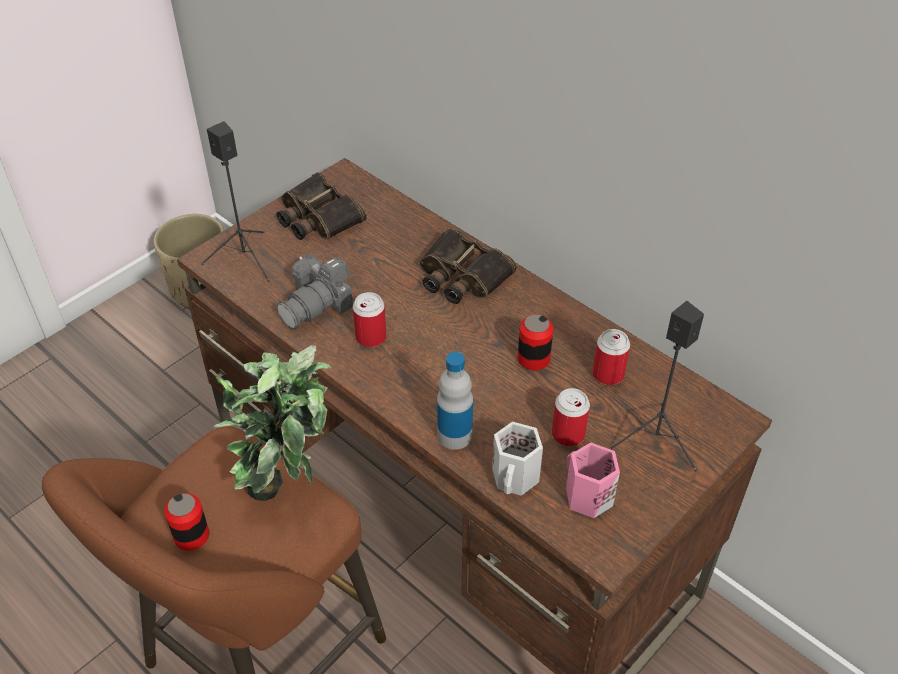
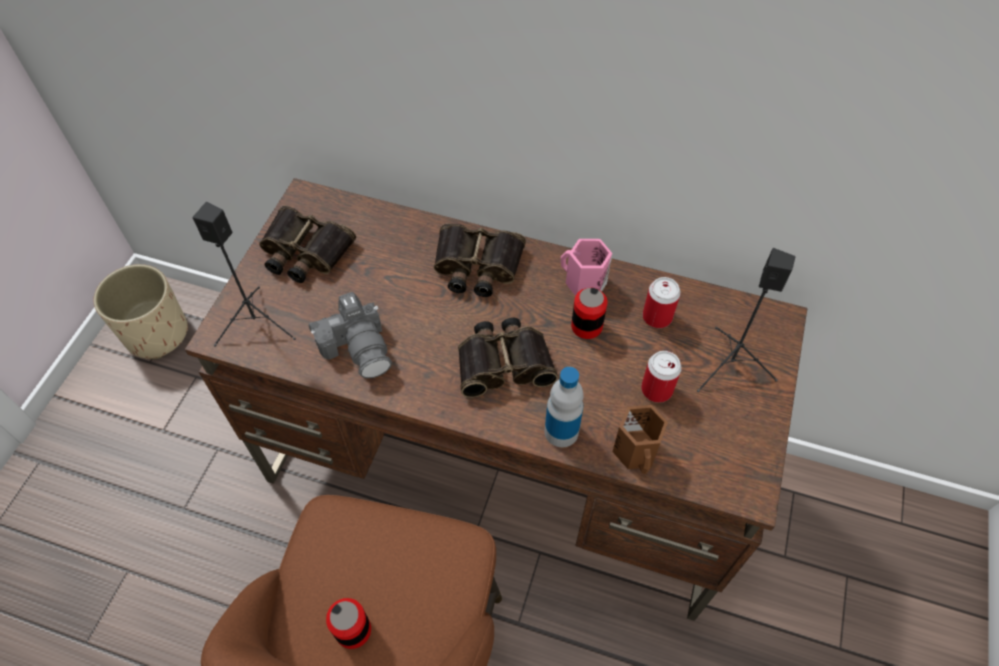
camera: 25 degrees left, 10 degrees up
(288, 484) = (415, 534): potted plant -> none
(317, 304) = (358, 346): camera -> camera turned 45 degrees counterclockwise
(371, 337) = (429, 361): can -> none
(438, 361) = (504, 362): none -> binoculars
(516, 477) = (637, 451): white mug -> brown mug
(586, 496) = (704, 443): pink mug -> pink mug (583, 283)

